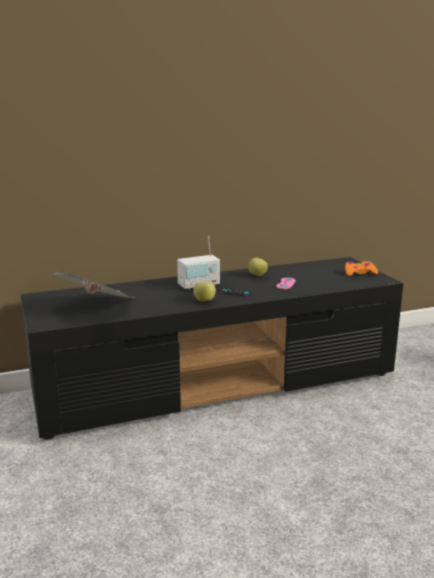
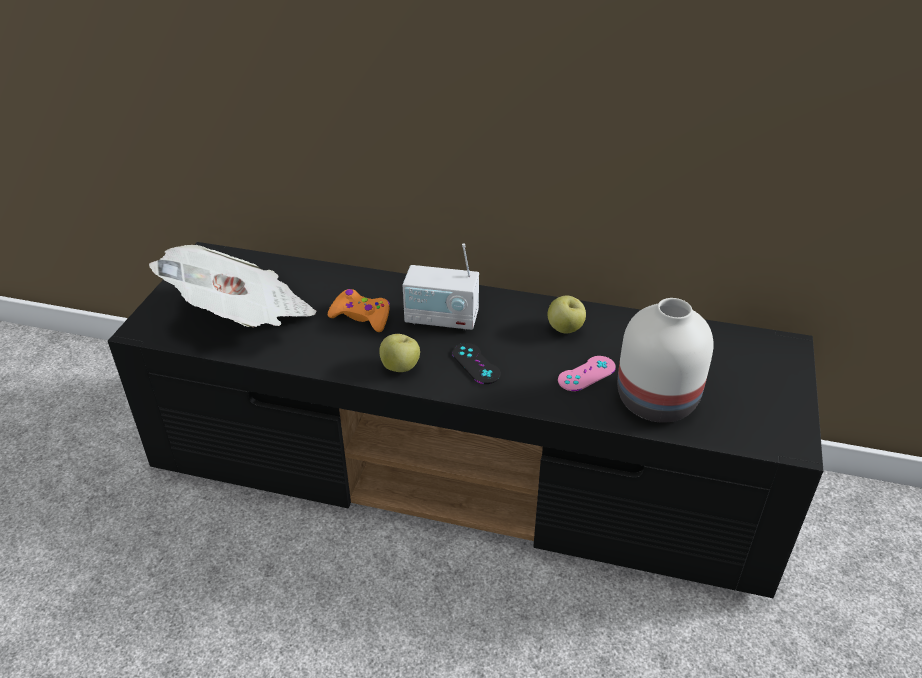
camera: 35 degrees right, 20 degrees up
(323, 283) = (655, 401): none -> white vase
(359, 273) = (766, 398): orange game controller -> orange game controller (361, 316)

